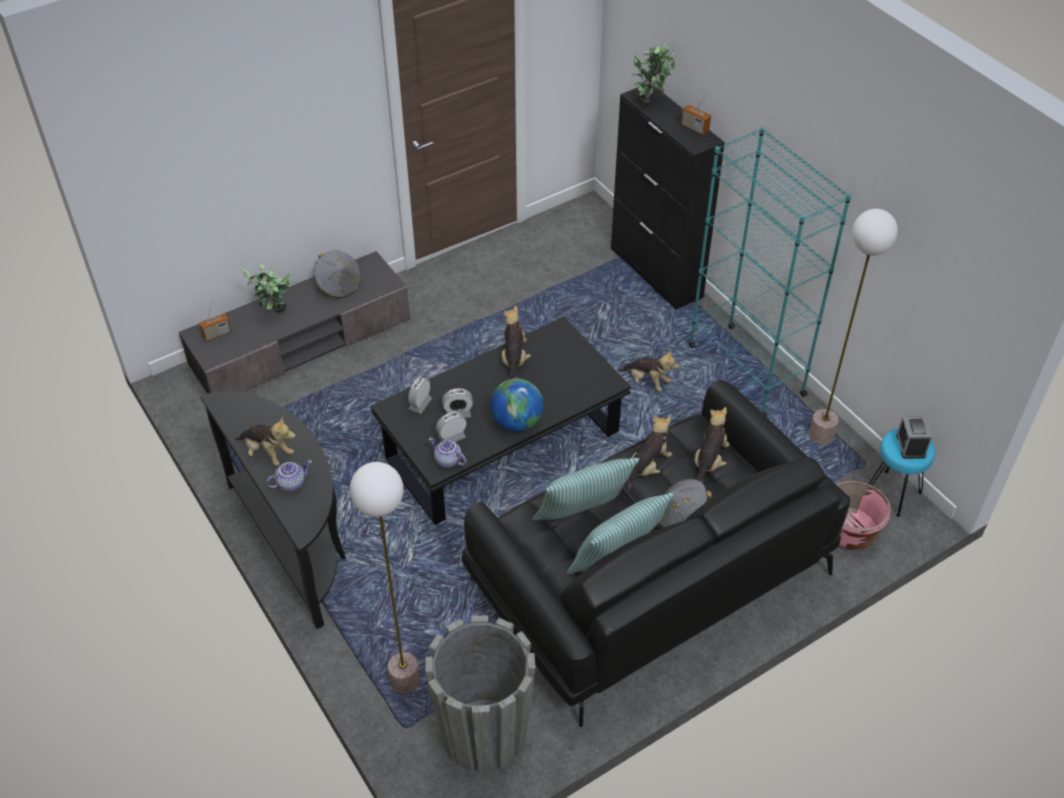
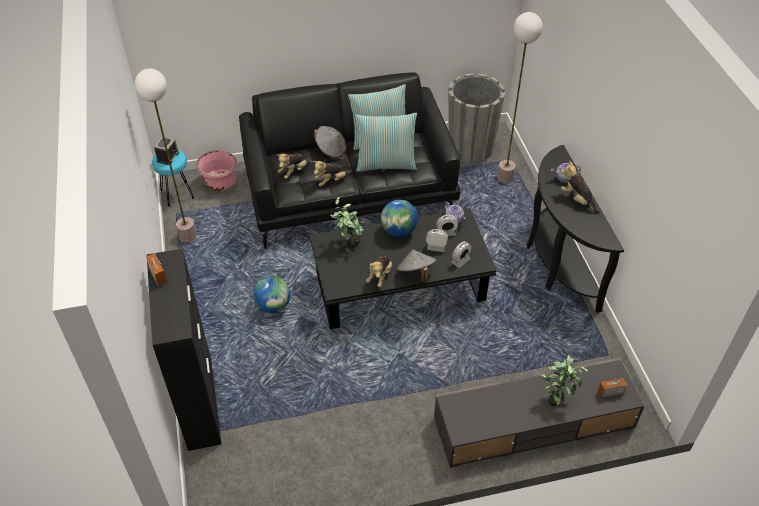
camera: 160 degrees left, 0 degrees up
(339, 285) = (495, 414): grey hat -> grey hat (415, 273)
(647, 381) = (273, 306): plush toy -> globe
(651, 102) = (171, 317): potted plant -> potted plant (348, 243)
(746, 370) = (197, 294): turquoise bookcase -> none

